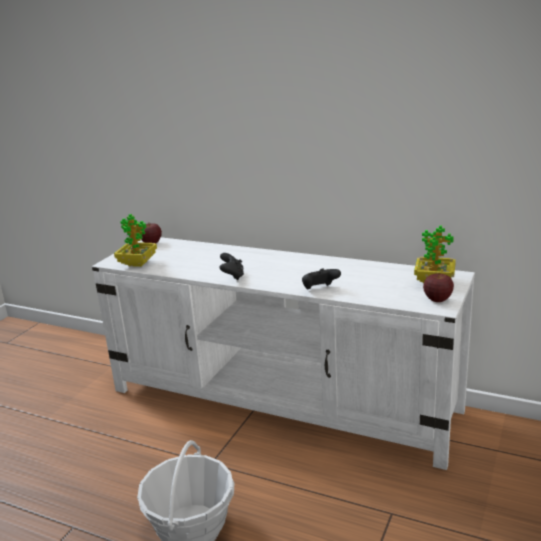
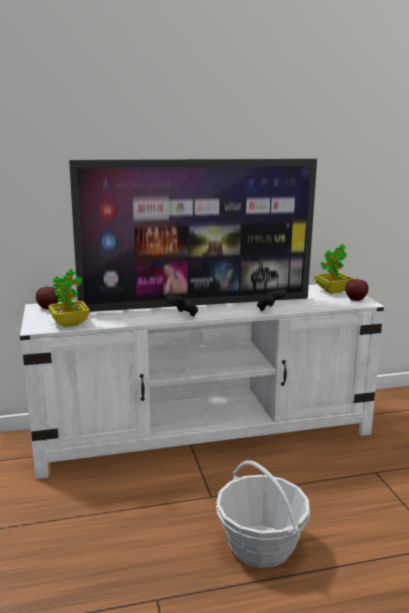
camera: 40 degrees left, 5 degrees down
(266, 266) = (197, 304): none -> television

